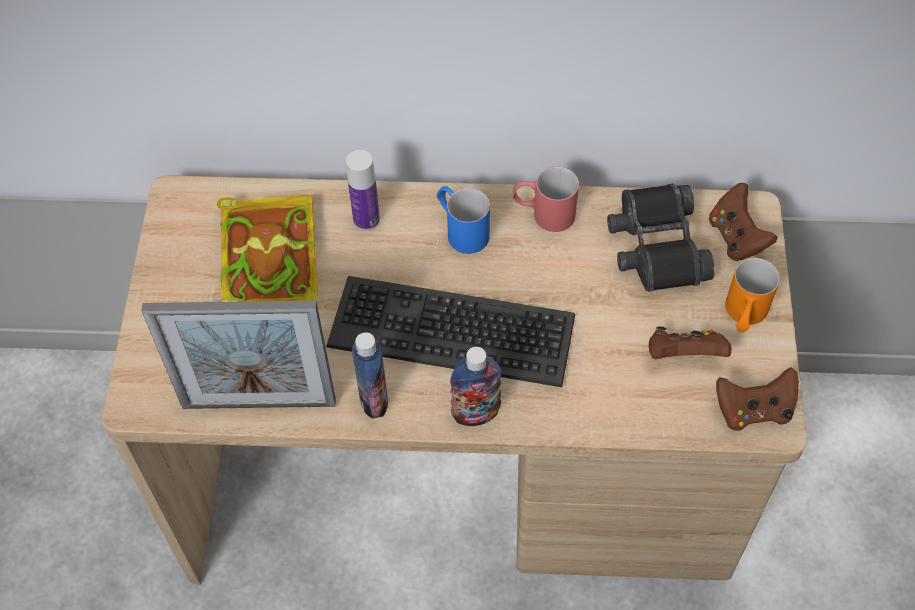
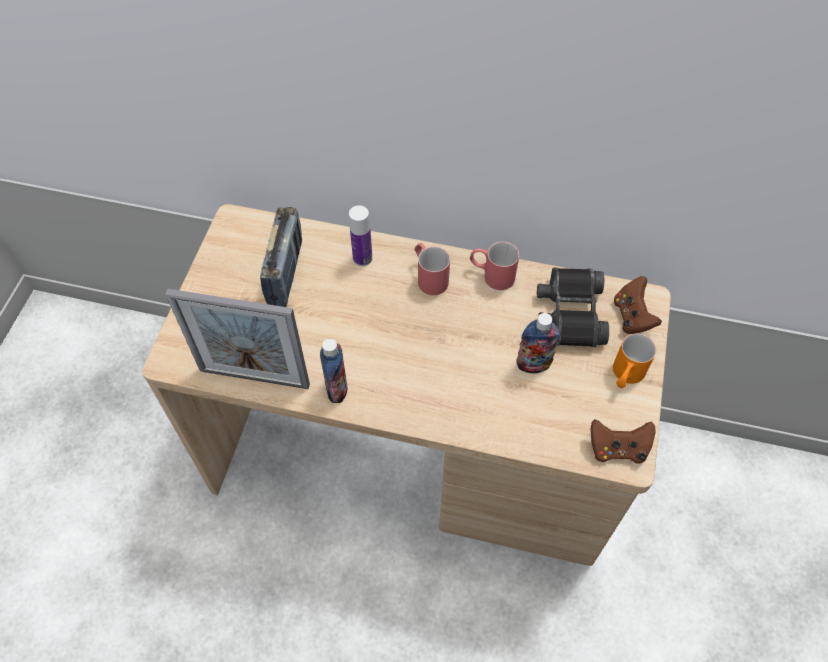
camera: 10 degrees right, 0 degrees up
(267, 257) = (285, 273): book -> radio
(452, 330) = (405, 348): keyboard -> none
(461, 229) = (429, 276): blue mug -> red mug
(476, 413) = (408, 413): bottle -> bottle (533, 365)
(683, 356) = (573, 398): brown game controller -> none

